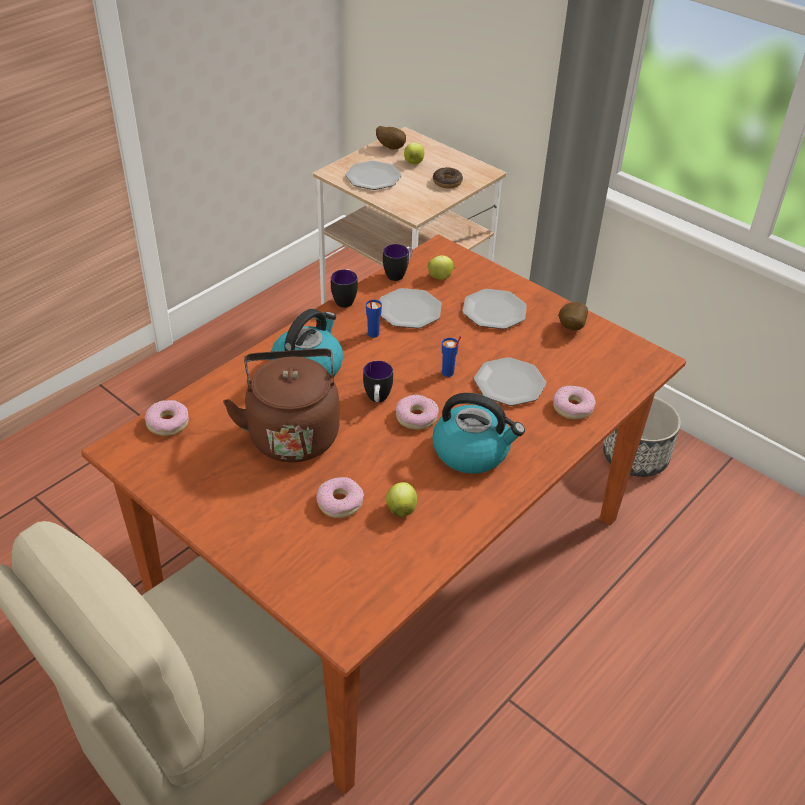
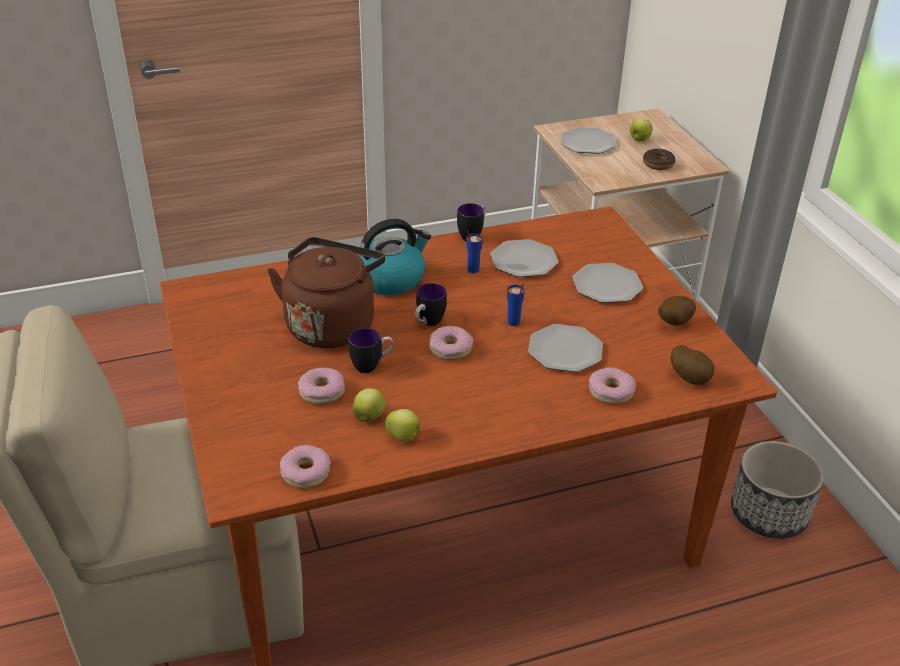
camera: 30 degrees right, 5 degrees down
(167, 423) = (240, 283): donut -> donut (305, 472)
(391, 147) = (628, 122): potato -> potato (690, 378)
(398, 274) = (541, 228): mug -> mug (371, 366)
(440, 277) = (579, 242): apple -> apple (404, 437)
(472, 451) = (477, 394): kettle -> none

